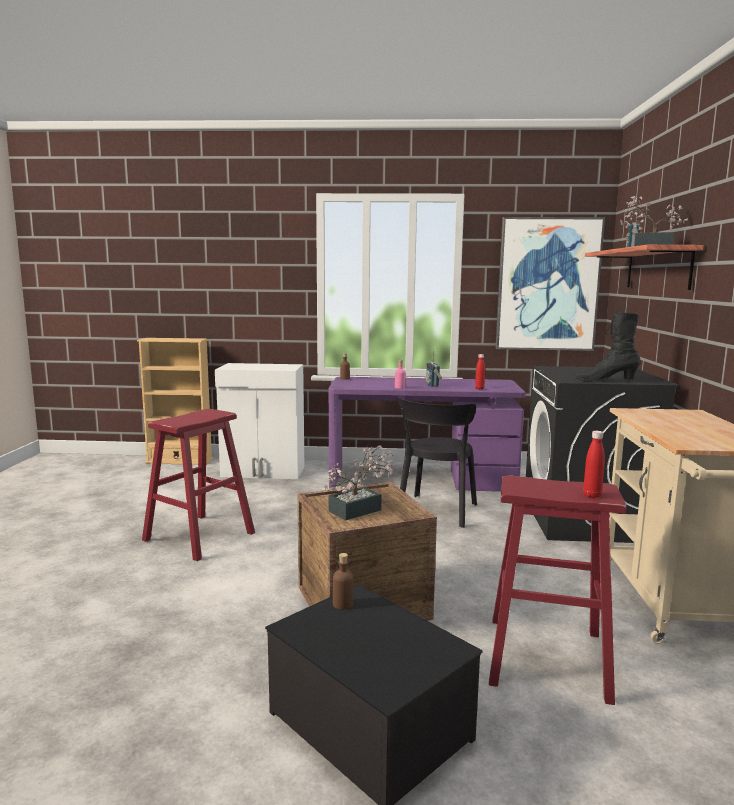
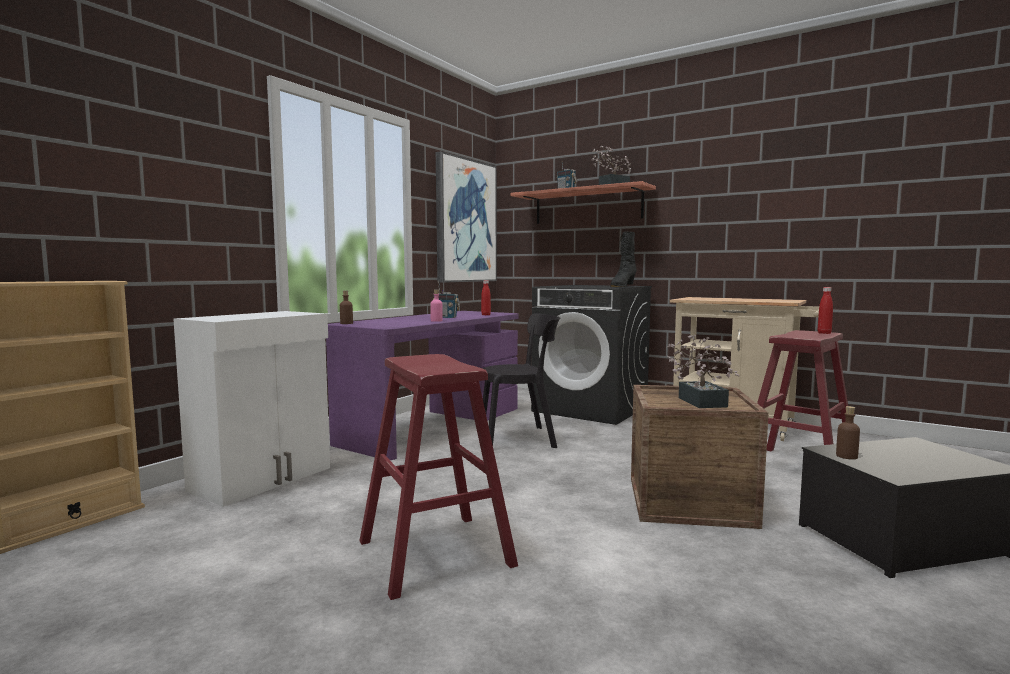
camera: 60 degrees left, 5 degrees down
(436, 512) = (520, 438): black chair -> black chair turned 60 degrees counterclockwise

